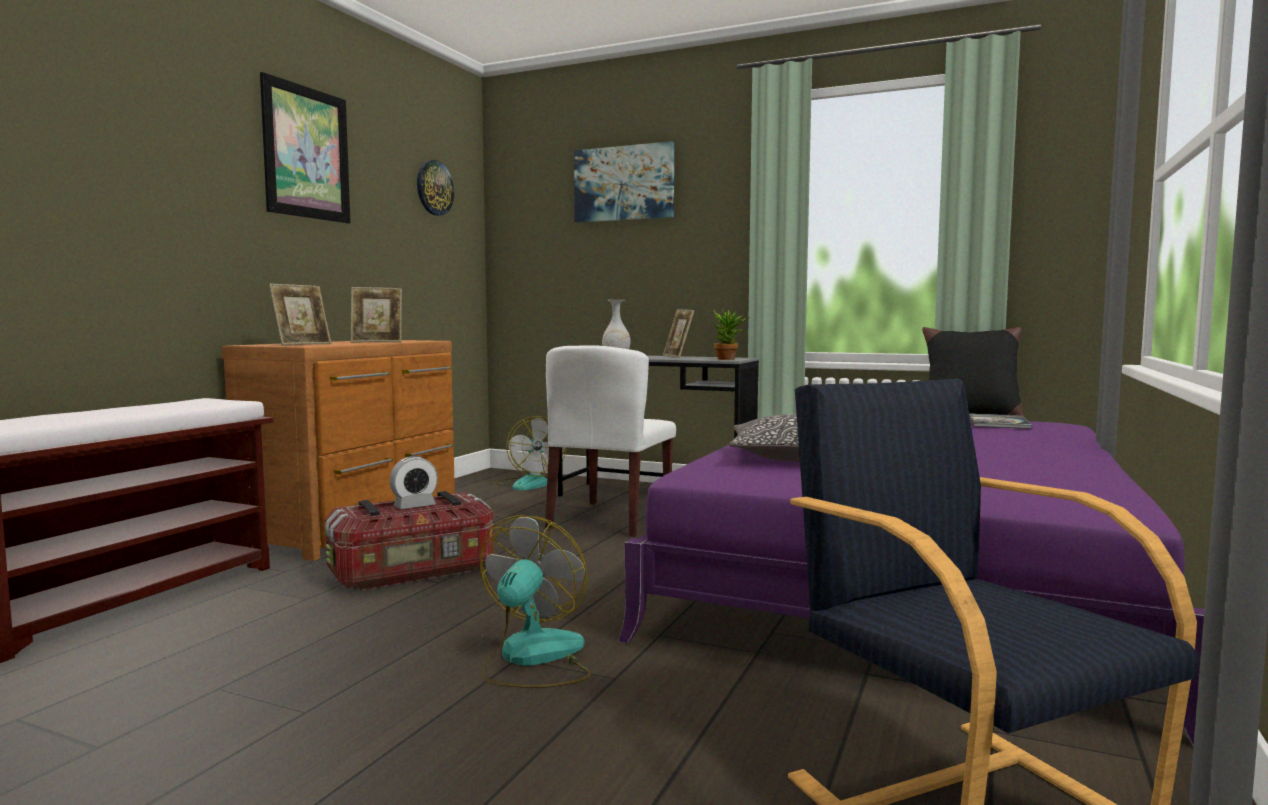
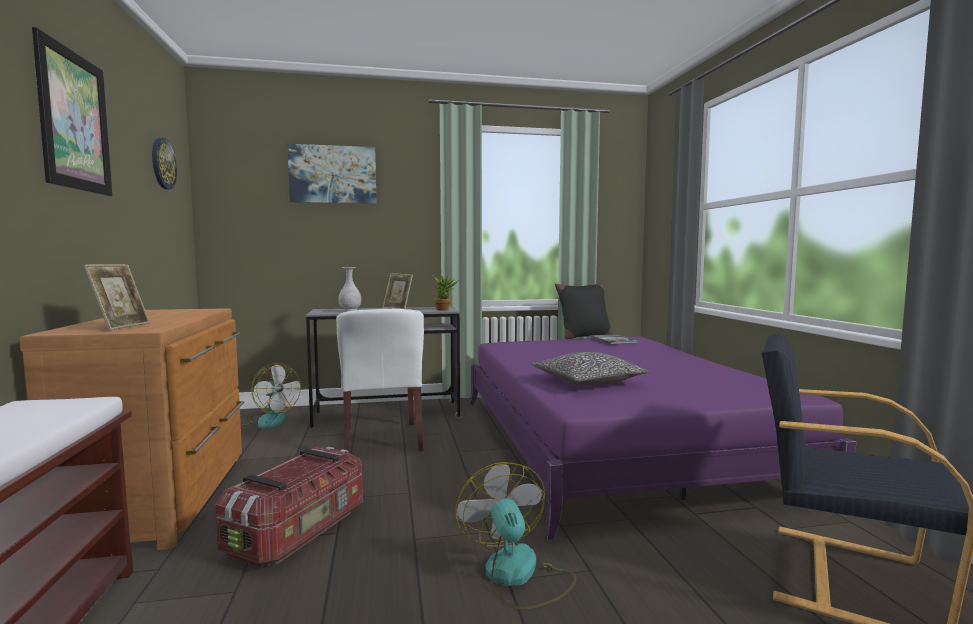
camera: 35 degrees left, 0 degrees up
(377, 342) = (177, 316): picture frame -> none
(414, 506) = (295, 470): alarm clock -> none

